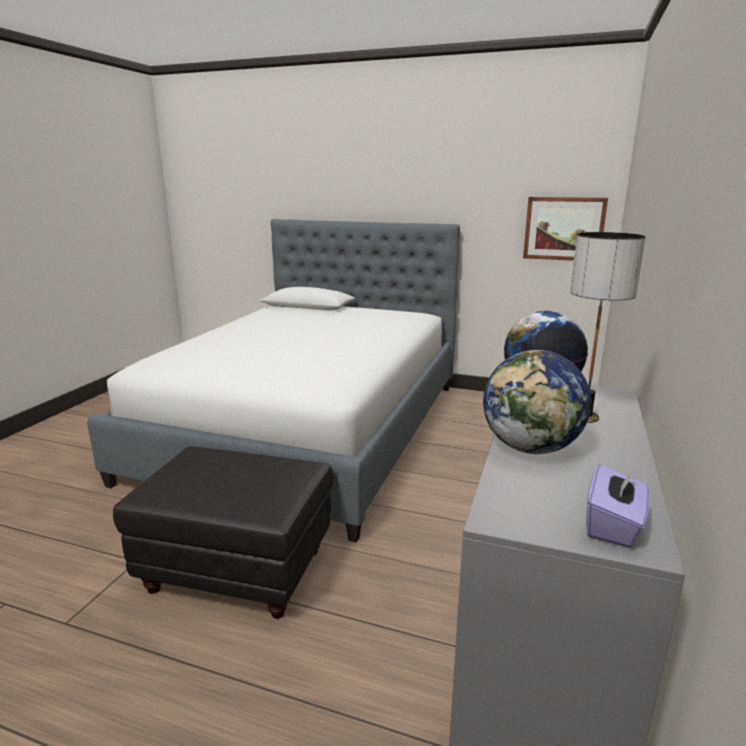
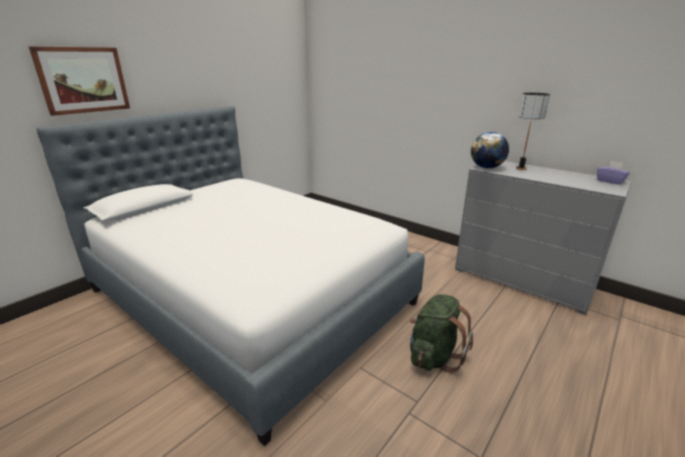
camera: 70 degrees left, 5 degrees up
(236, 571) = (434, 356): black ottoman -> green backpack
(531, 448) = (554, 179): globe -> none
(564, 228) = (285, 100): picture -> picture (83, 80)

